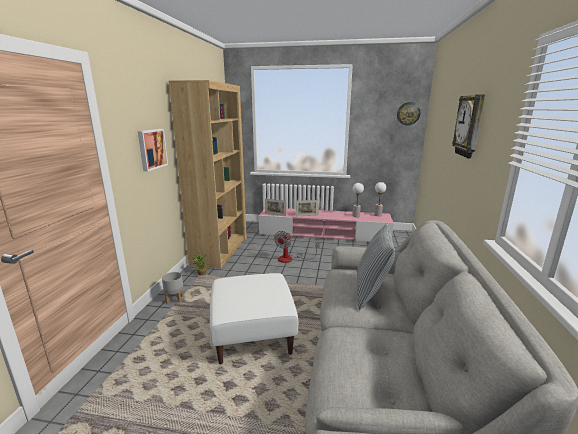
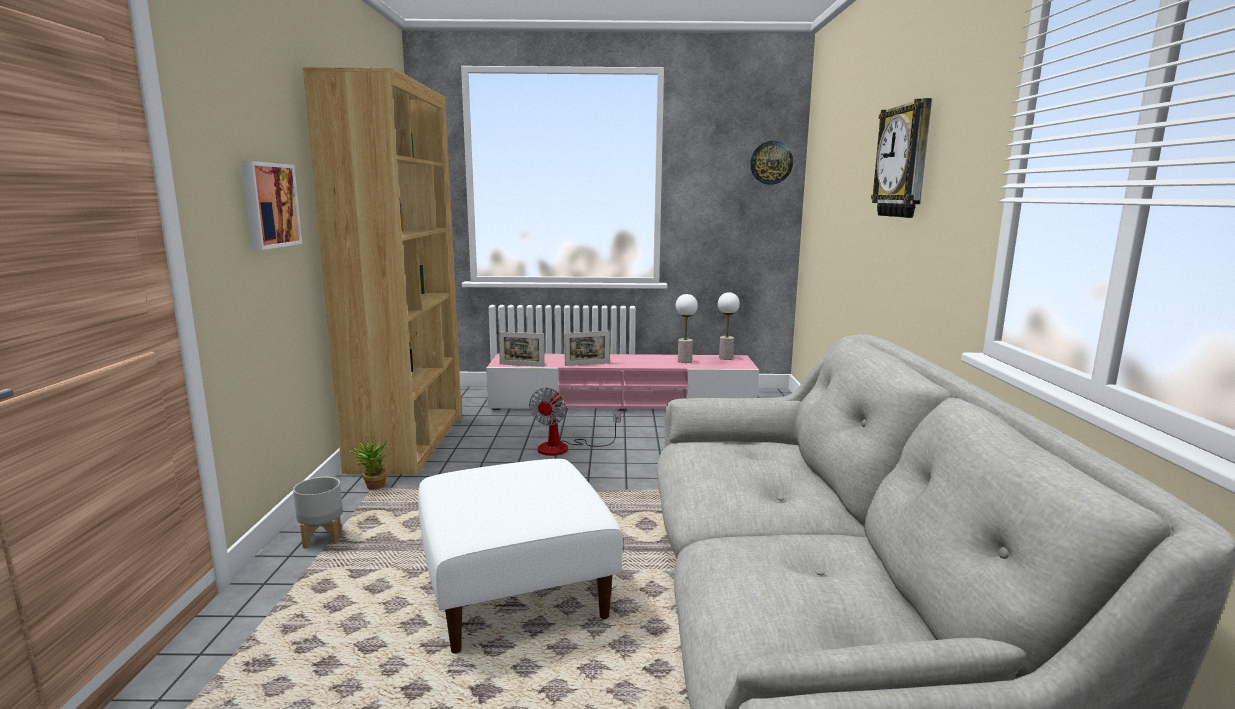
camera: 10 degrees left, 5 degrees down
(371, 292) = (762, 473): pillow -> none

